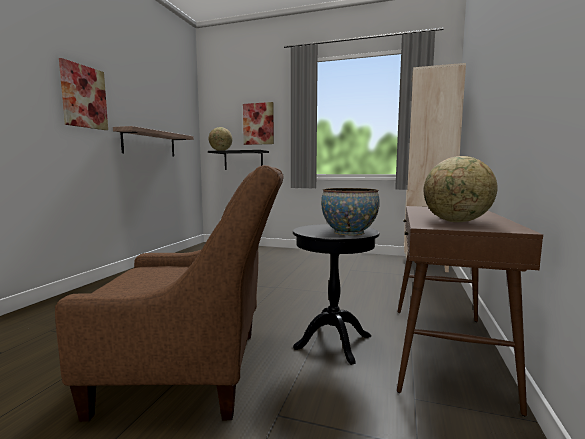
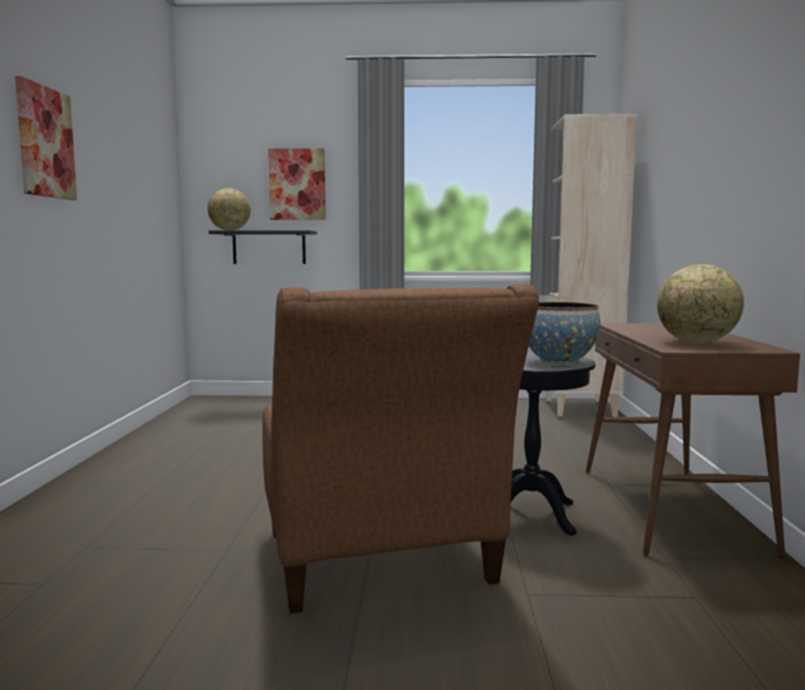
camera: 15 degrees left, 0 degrees up
(149, 143) = (123, 220): shelf -> none
(197, 370) = (381, 565): brown armchair -> brown armchair turned 90 degrees clockwise

